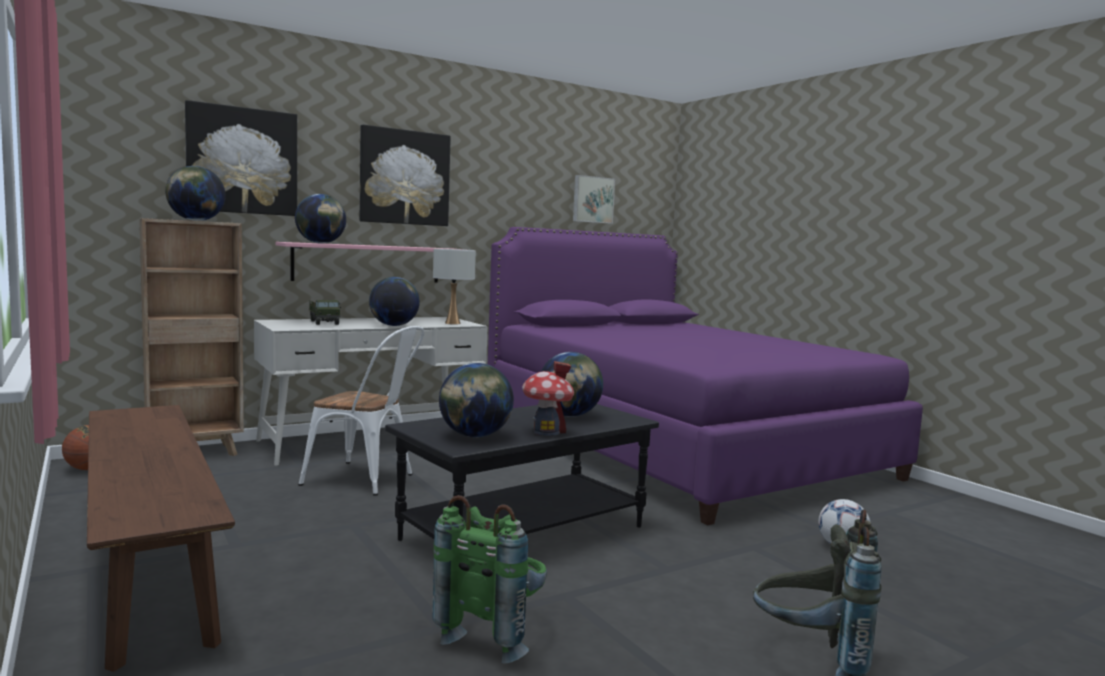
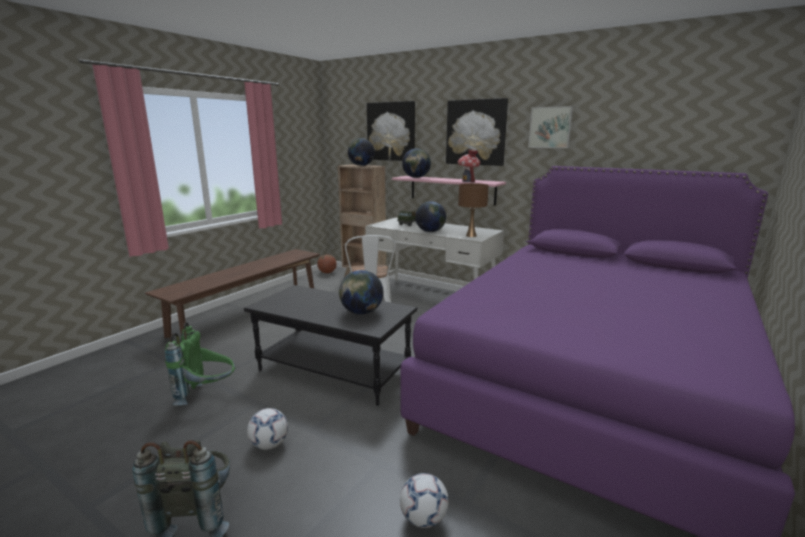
camera: 65 degrees right, 10 degrees up
(452, 323) = (471, 235): white table lamp -> brown table lamp
(475, 436) = (287, 303): globe -> none
(546, 432) = (312, 315): toy house -> toy house (468, 181)
(592, 199) = (652, 137): picture -> picture (550, 127)
(684, 599) = (269, 445): none -> football

